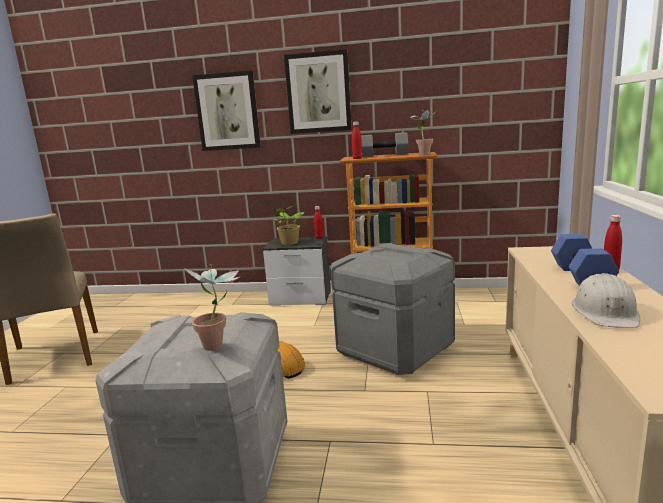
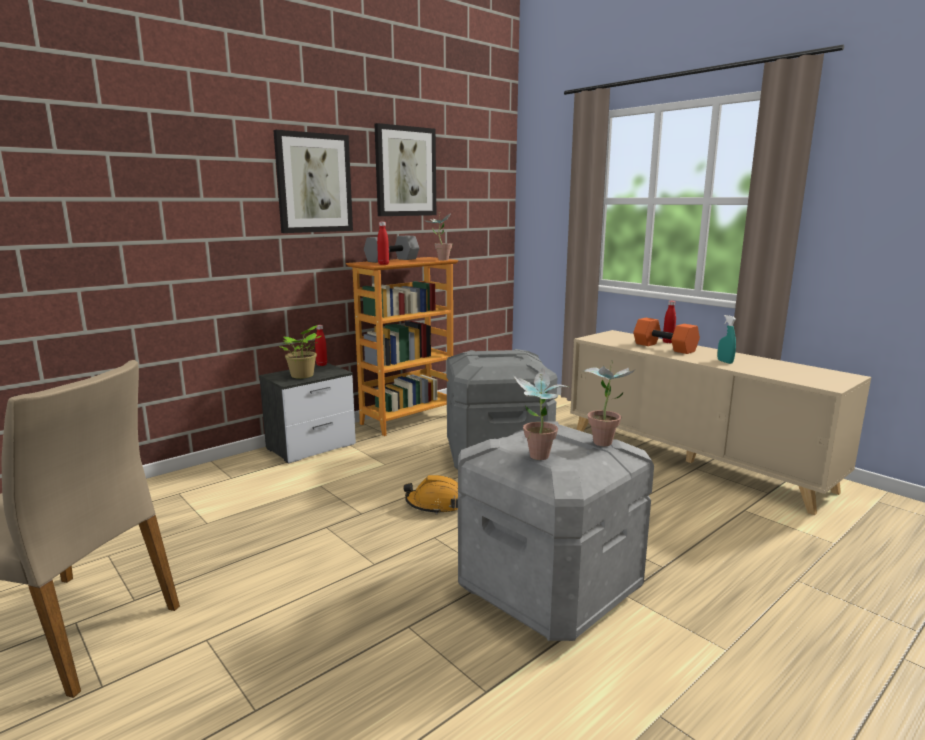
camera: 50 degrees left, 0 degrees up
(147, 339) = (538, 459): none -> potted plant
(227, 112) = (190, 198): picture -> picture (405, 171)
(579, 276) = (663, 347): blue dumbbell -> orange dumbbell
(605, 312) = (725, 361): white hard hat -> turquoise spray bottle

